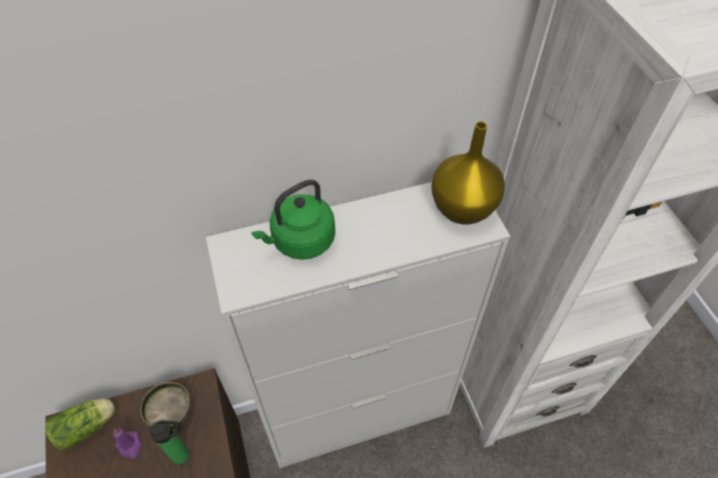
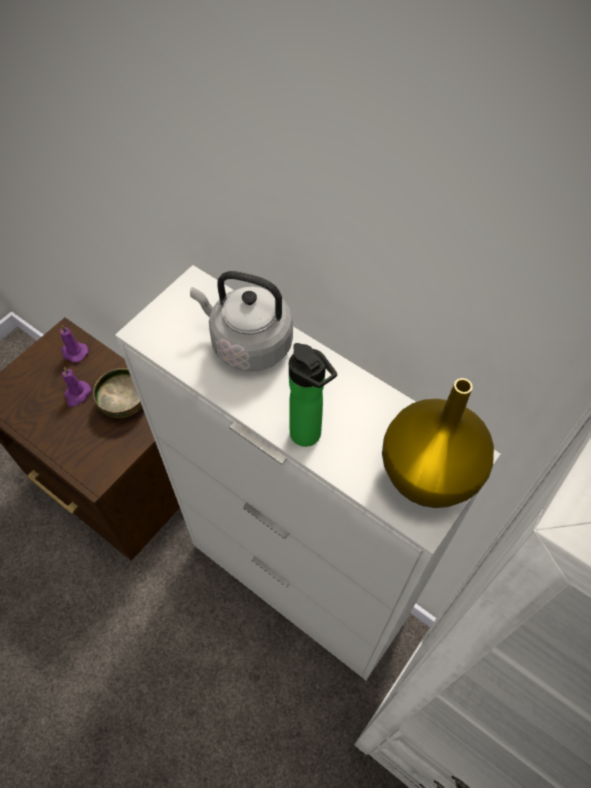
camera: 55 degrees right, 5 degrees up
(88, 427) = (74, 352): lettuce -> purple candle
(183, 455) = (94, 440): bottle -> bottle (308, 437)
(300, 241) = (247, 343): green kettle -> grey kettle

